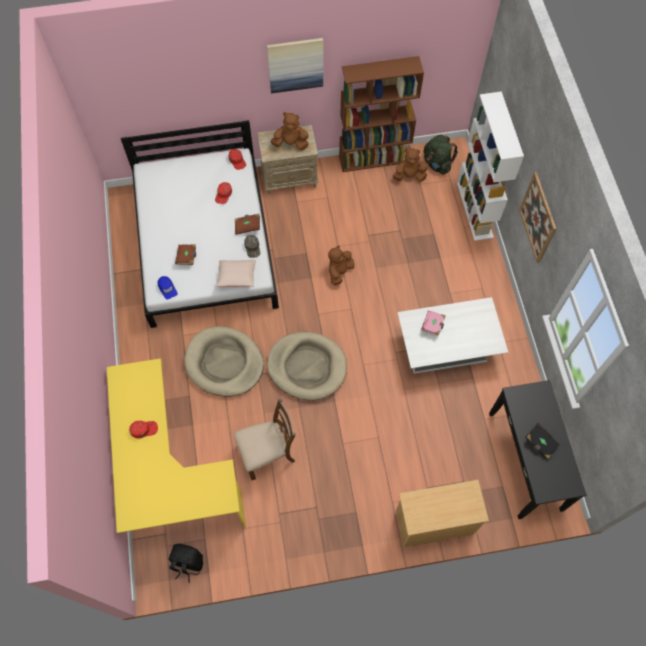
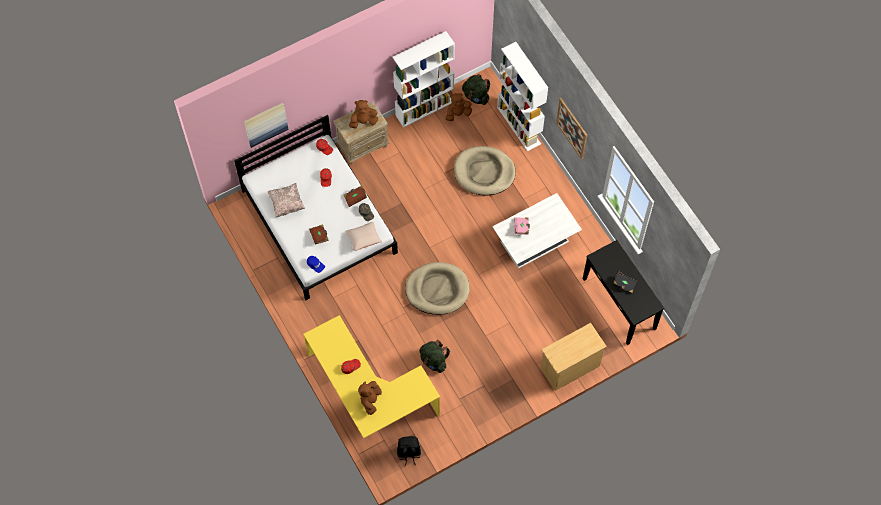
camera: 20 degrees left, 0 degrees up
(167, 209) = (287, 204): none -> beige pillow
(224, 363) = (374, 307): beige dog bed -> beige dog bed (484, 172)
(267, 453) = (433, 361): brown chair -> green backpack
(295, 65) = (359, 67): picture -> picture (266, 124)
(339, 271) = (433, 209): brown plush toy -> brown plush toy (370, 400)
(374, 159) = (424, 108): brown bookcase -> white bookcase

